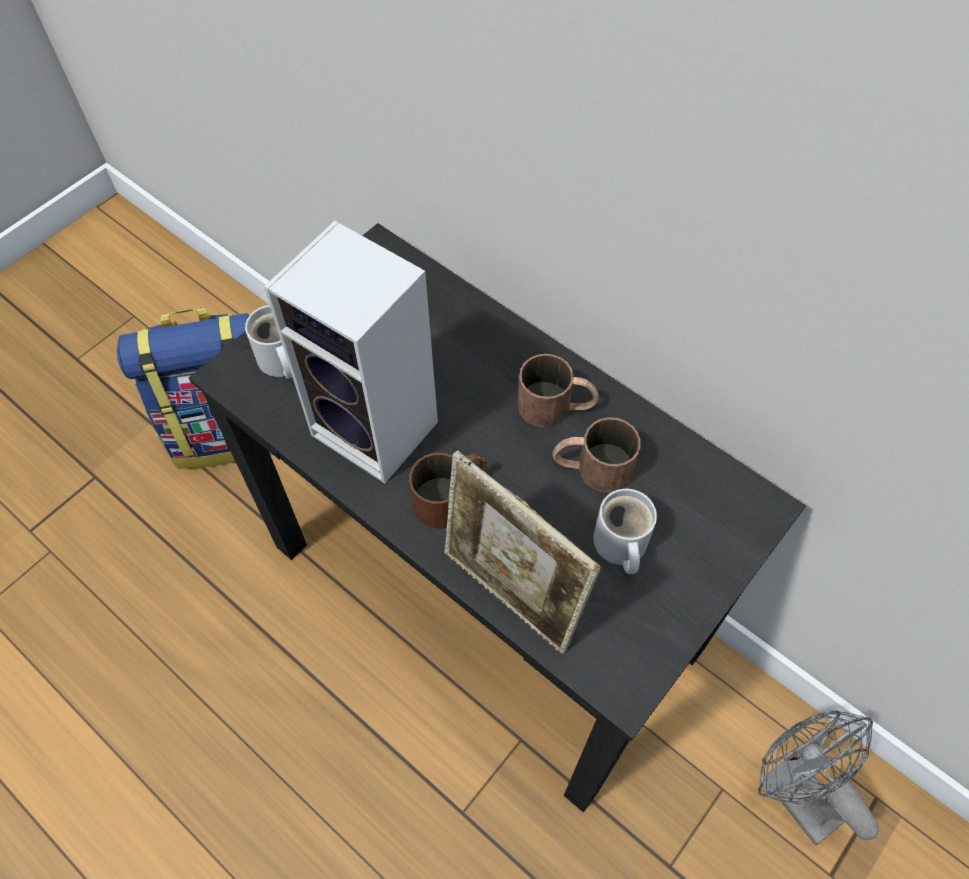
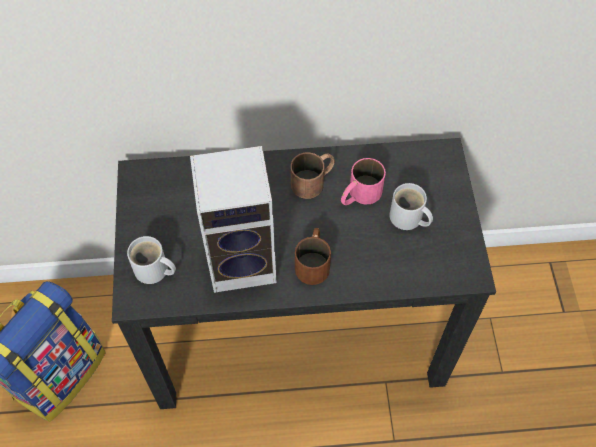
camera: 45 degrees left, 0 degrees up
(510, 596) = (388, 280): picture frame -> none
(591, 467) = (359, 195): brown mug -> pink mug
(794, 790) = (517, 290): grey fan -> none

